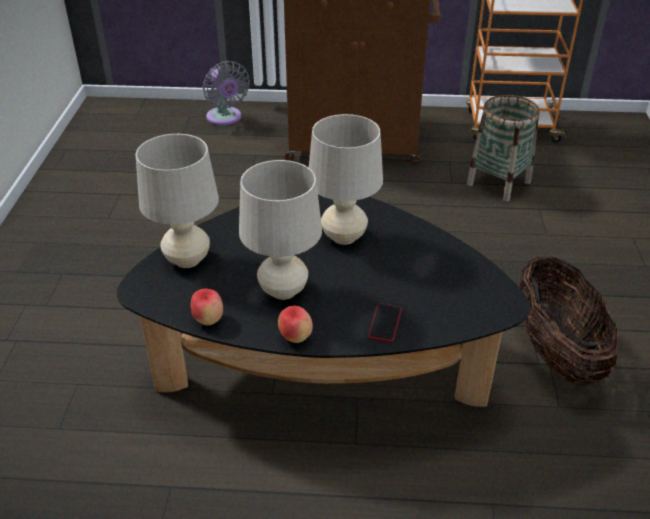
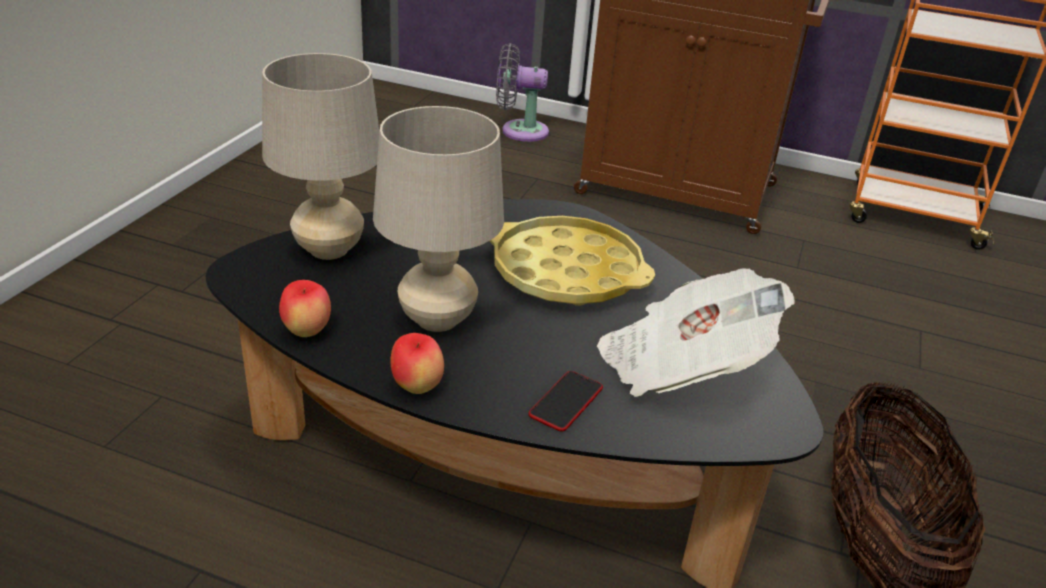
camera: 15 degrees right, 5 degrees down
(225, 118) = (519, 131): grey fan -> grey fan turned 105 degrees clockwise
(344, 237) = (566, 272): beige table lamp -> yellow tray
(438, 283) = (681, 366): none -> newspaper
(498, 183) = (868, 283): basket -> none

